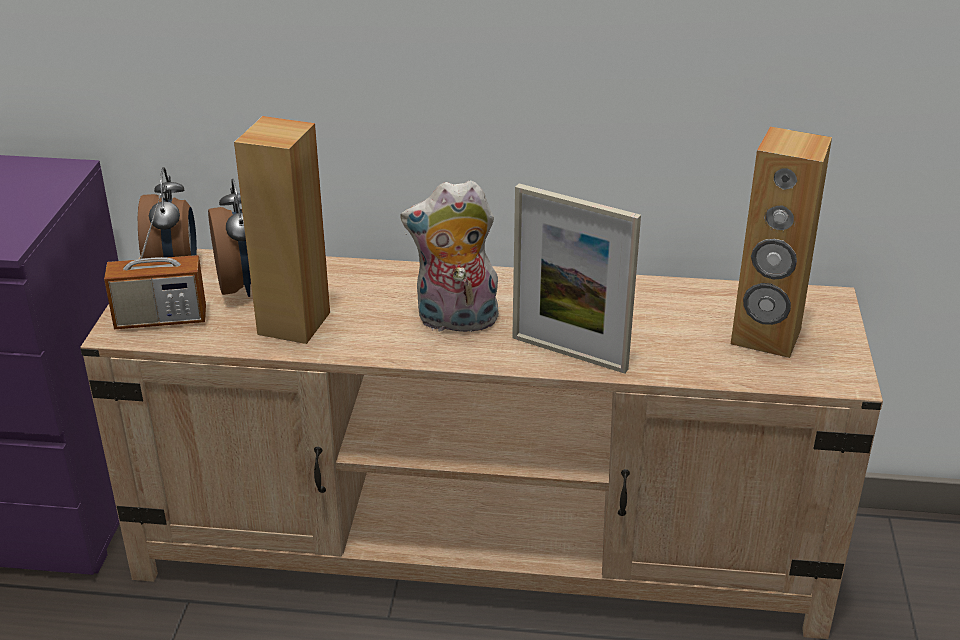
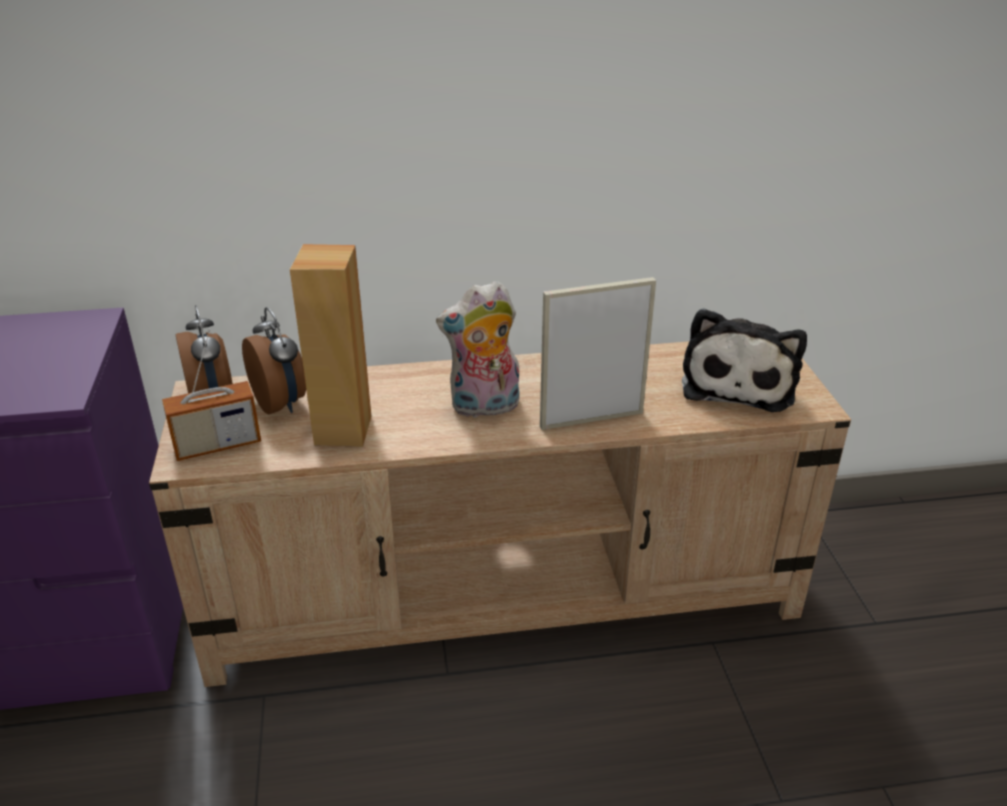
camera: 15 degrees left, 0 degrees up
(569, 353) = (591, 419): picture frame -> picture frame turned 150 degrees clockwise
(765, 337) = (738, 382): brown speaker -> plush toy

